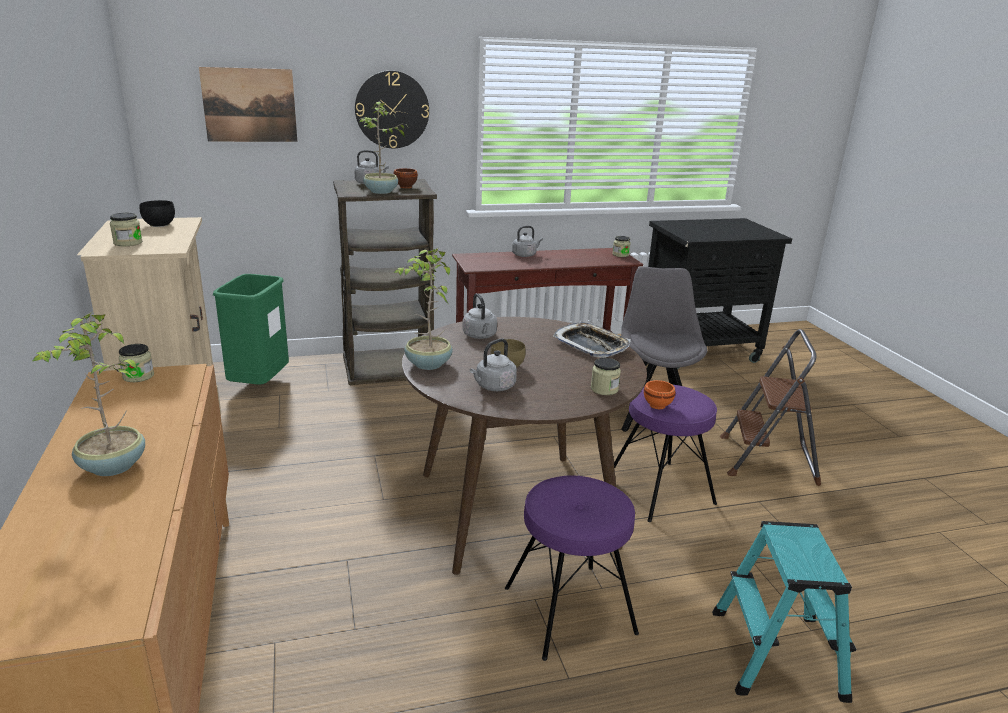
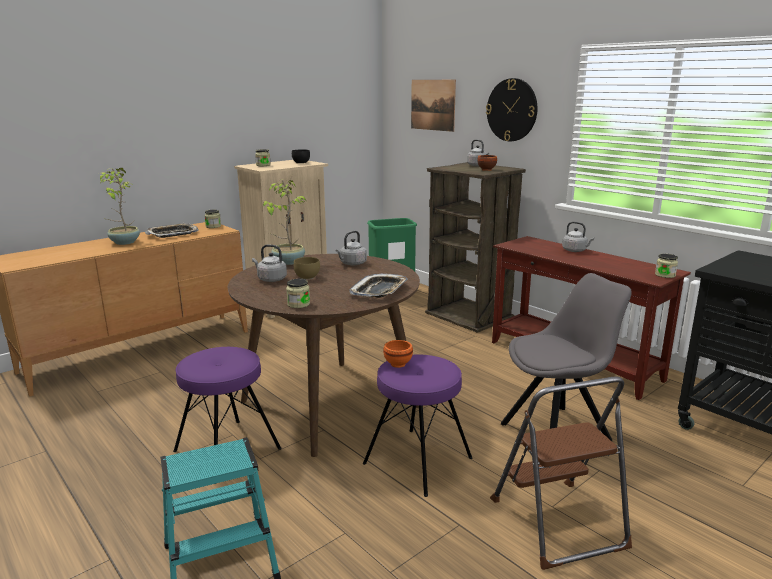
camera: 65 degrees right, 5 degrees down
(129, 415) = (173, 234): none -> tray
(381, 192) = (459, 169): potted plant -> none

